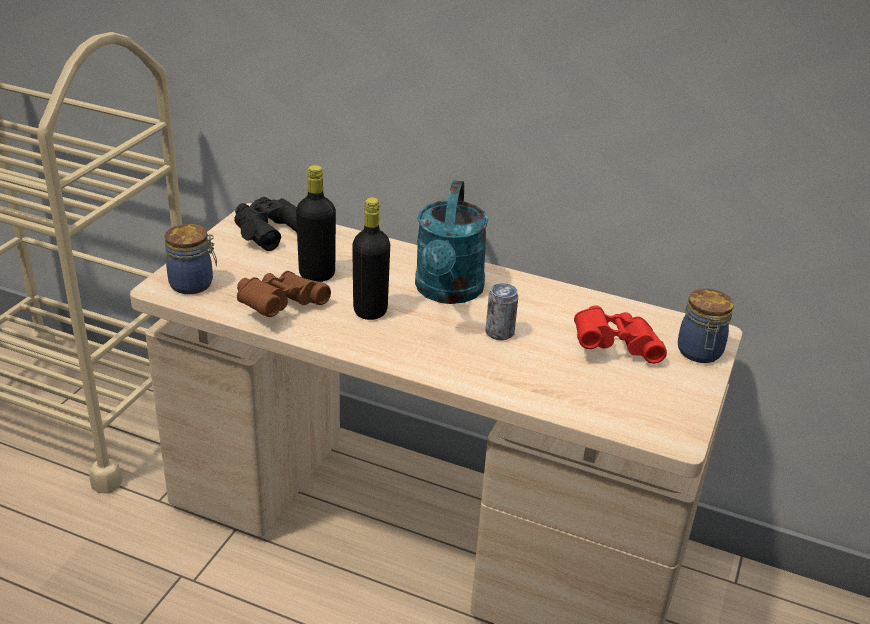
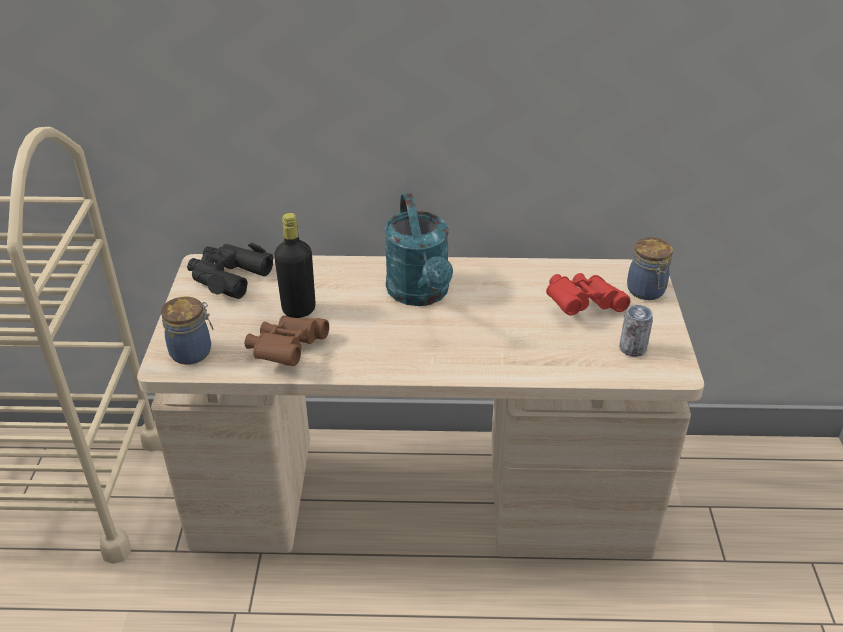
camera: 20 degrees left, 5 degrees up
(370, 311) = (368, 331): black bottle -> none
(499, 333) = (486, 320): can -> can (632, 349)

